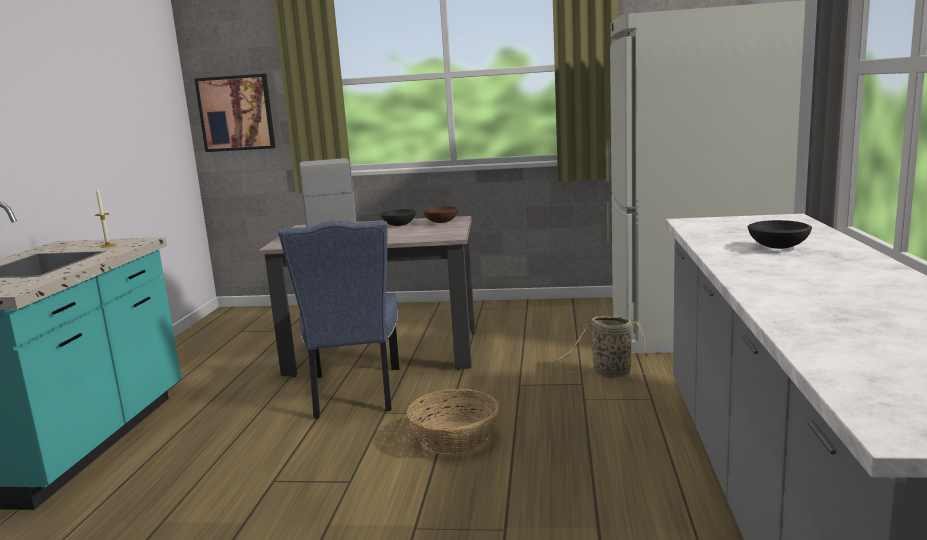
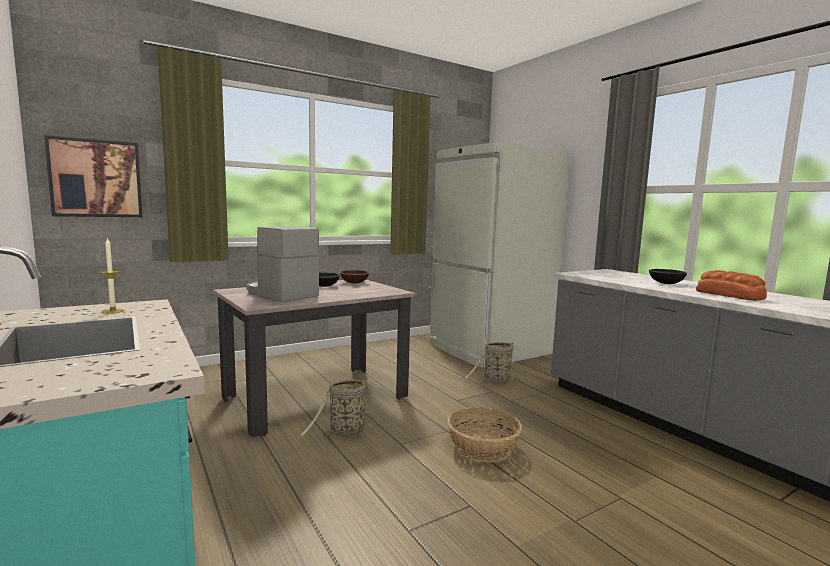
camera: 40 degrees left, 5 degrees down
(355, 391) = (345, 433): blue chair -> basket
(789, 276) = (728, 295): none -> bread

